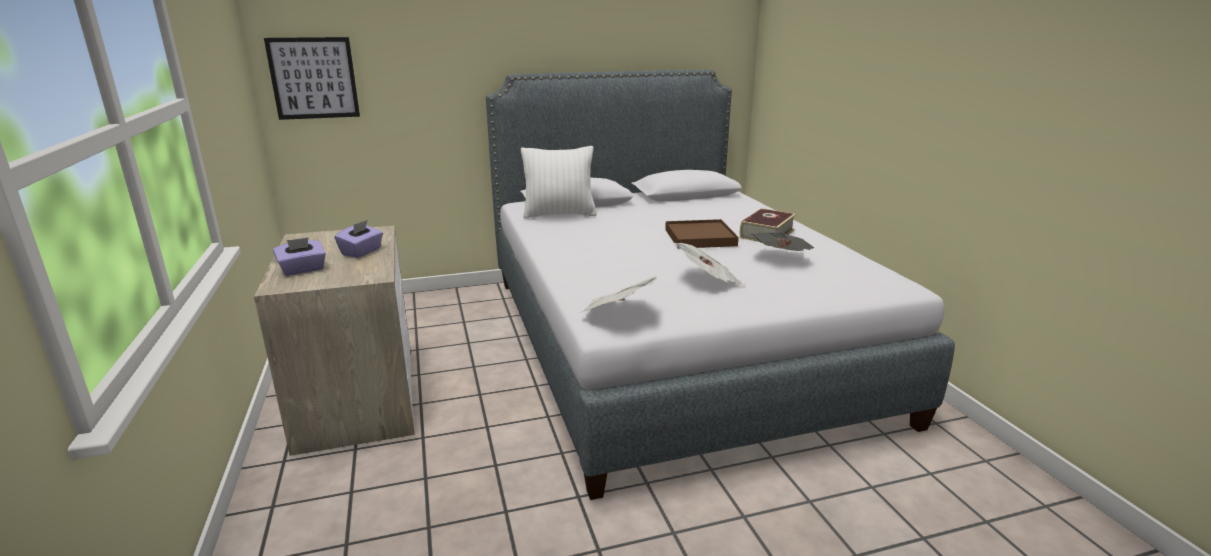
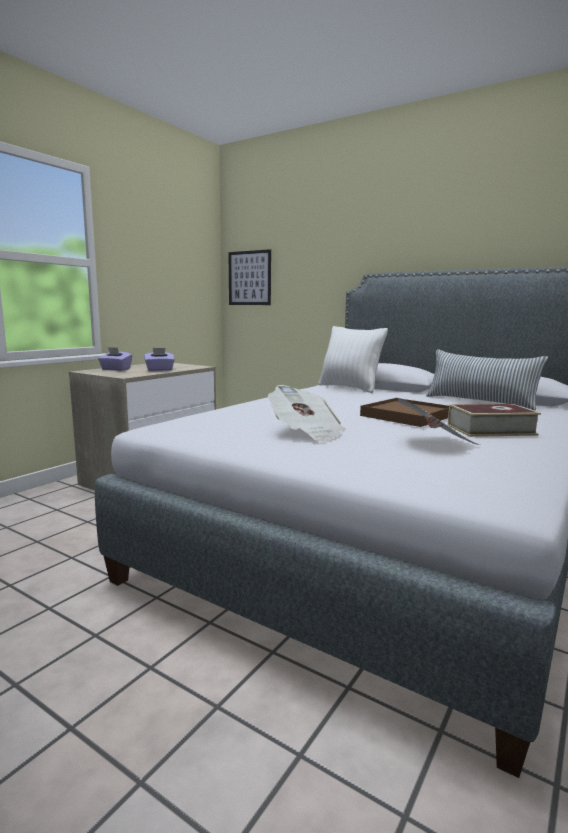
camera: 50 degrees right, 10 degrees down
(618, 313) = (180, 425): newspaper -> none
(684, 204) = (480, 402): none -> pillow

